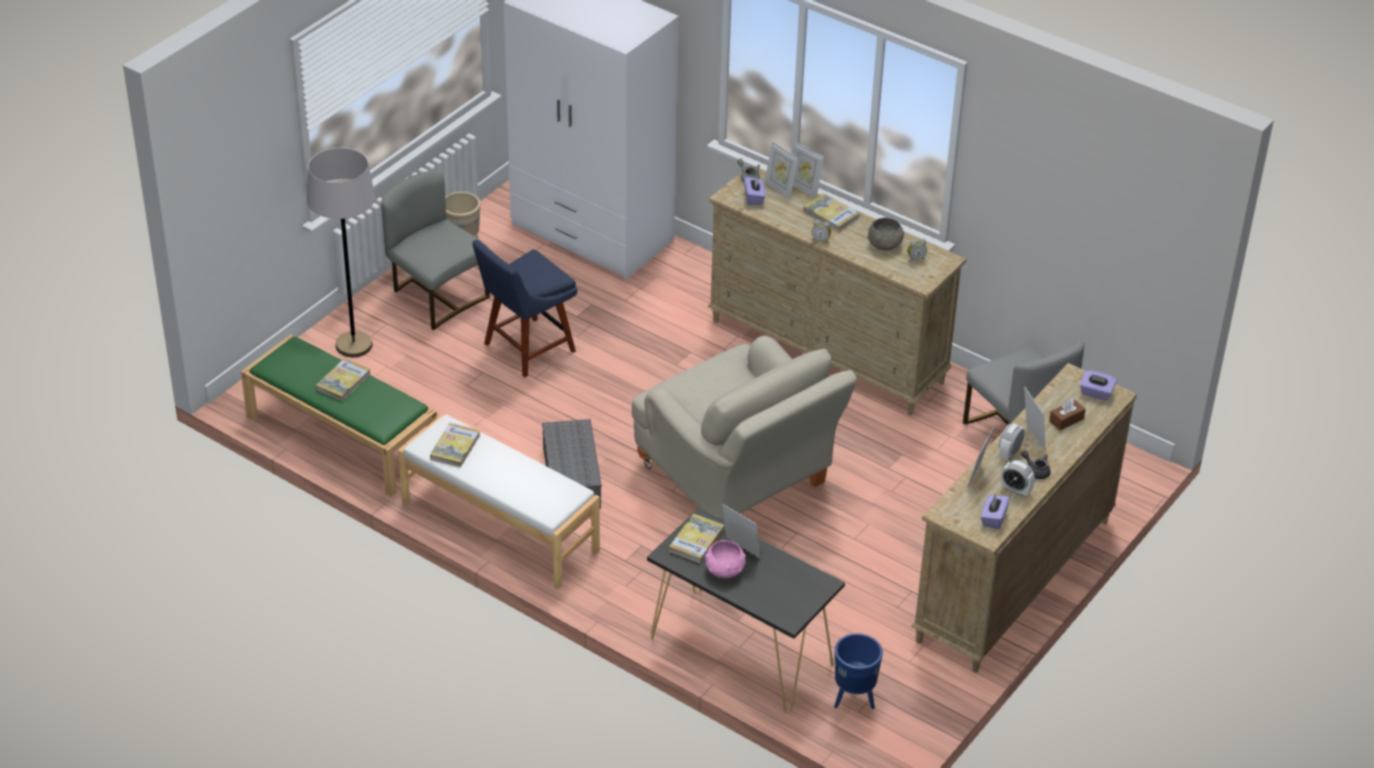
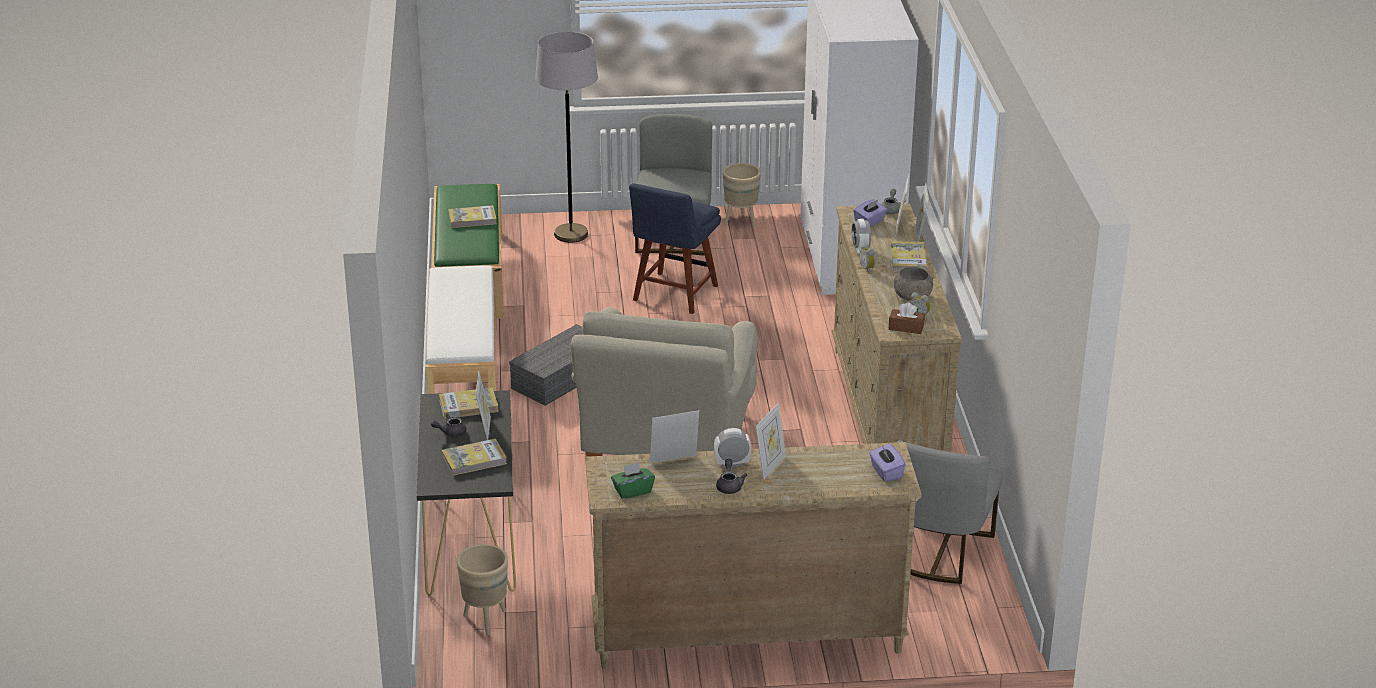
camera: 50 degrees right, 10 degrees down
(455, 447) = (458, 284): book -> book (474, 460)
(525, 349) = (673, 295): blue chair -> blue chair turned 75 degrees counterclockwise
(725, 570) = (450, 432): pink bowl -> grey teapot
(854, 700) = (485, 621): blue planter -> beige planter
(993, 518) = (632, 491): purple tissue box -> green tissue box
(1015, 490) = (687, 486): alarm clock -> alarm clock (860, 251)
(1066, 420) = (823, 472): brown tissue box -> brown tissue box (906, 327)

